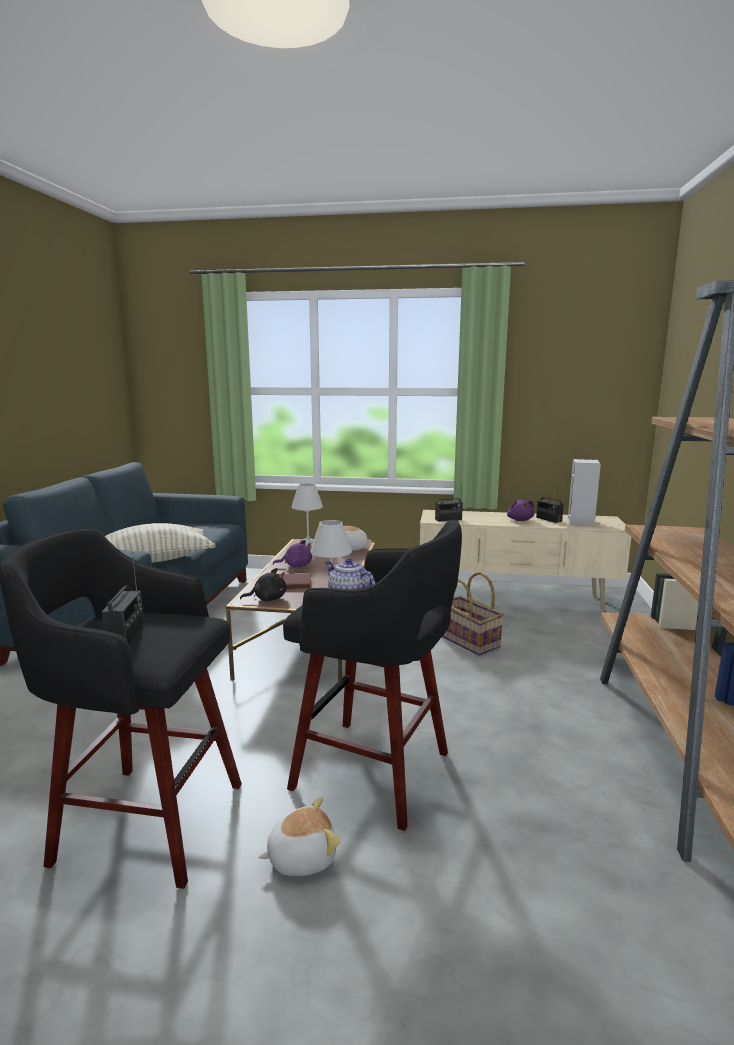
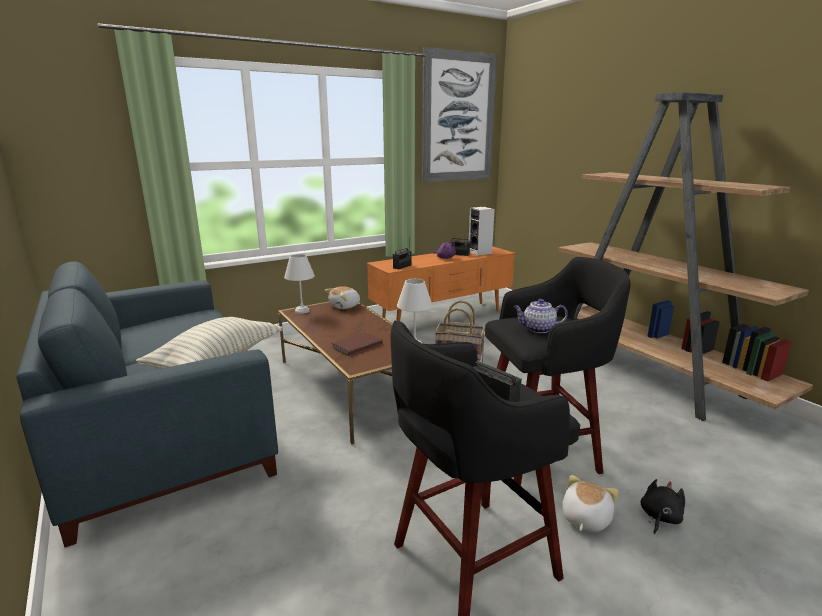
camera: 40 degrees left, 5 degrees up
(267, 599) = (369, 361): black plush toy -> black plush toy (659, 517)
(296, 566) = (332, 330): purple plush toy -> none
(515, 599) = (442, 318): beige tv stand -> orange tv stand
(585, 340) = (458, 118): none -> picture

